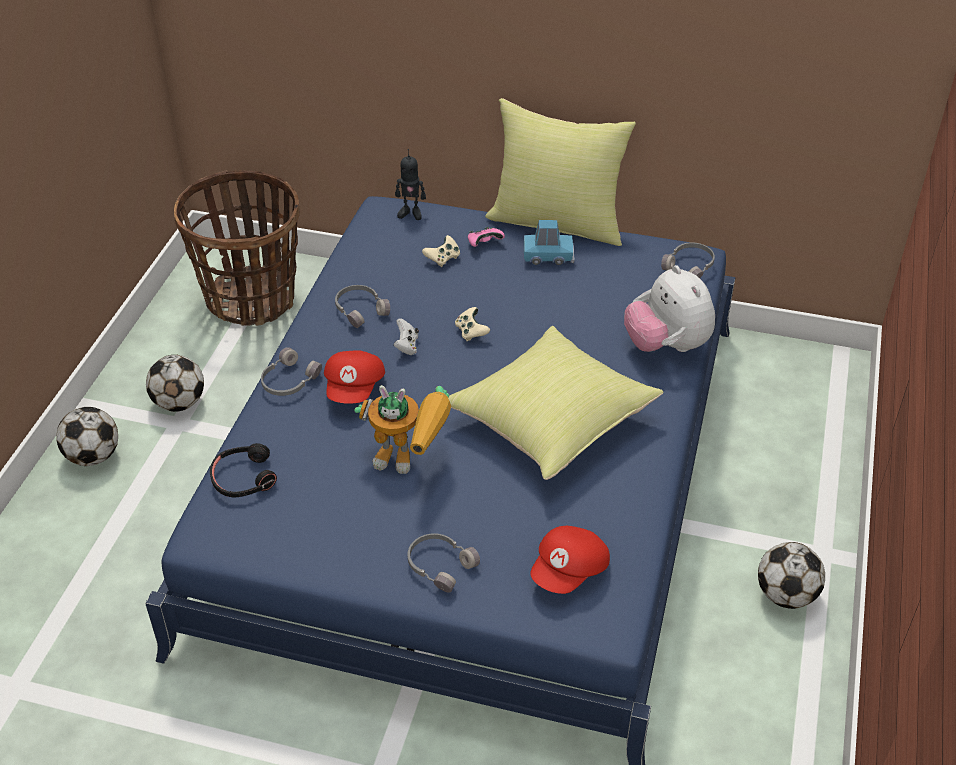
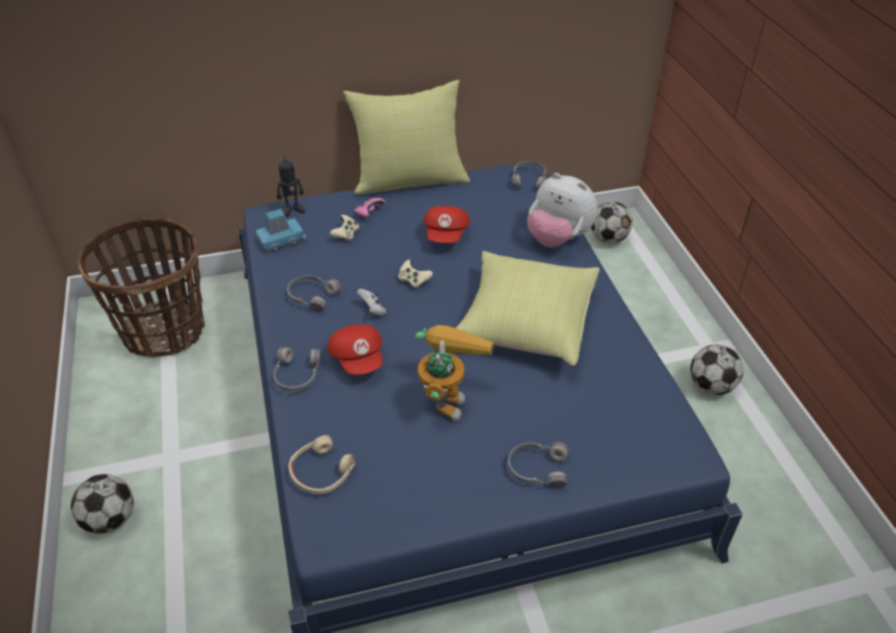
camera: 30 degrees left, 0 degrees up
(179, 403) = (160, 440): football -> football (608, 238)
(243, 478) = (321, 472): black headphones -> beige headphones
(410, 459) = (447, 396): toy robot -> toy robot turned 60 degrees counterclockwise
(548, 255) = (425, 205): blue toy car -> blue toy car (281, 240)
(570, 571) = (631, 428): red cap -> red cap (446, 235)

